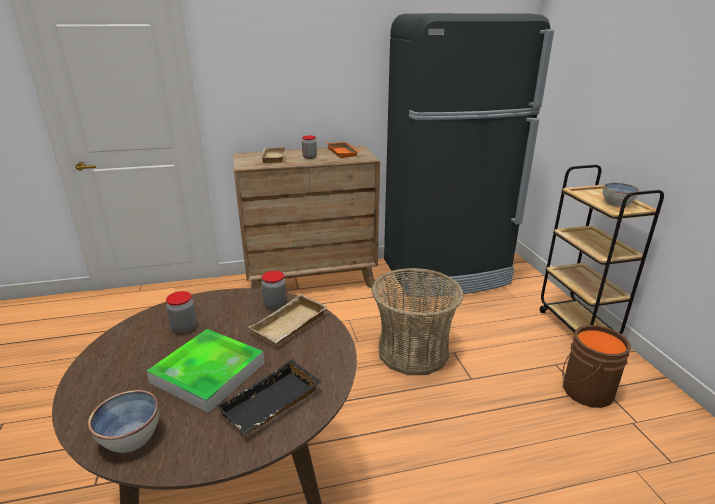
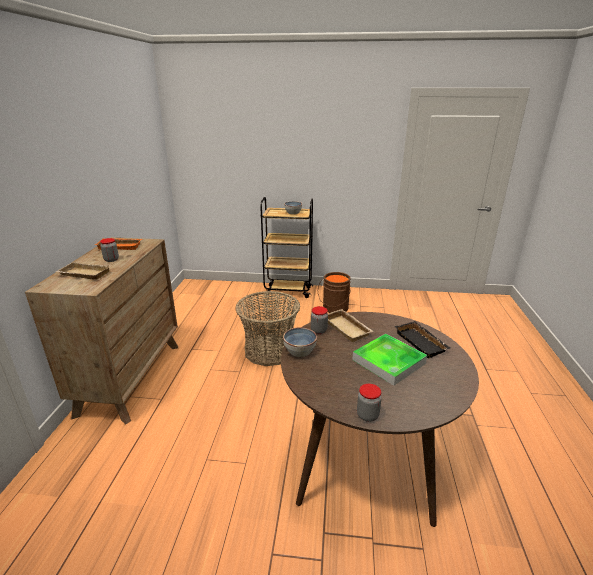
camera: 70 degrees left, 0 degrees up
(130, 437) = (443, 392): bowl -> bowl (299, 351)
(184, 327) = (331, 370): jar -> jar (367, 415)
(446, 272) = (192, 310): black fridge -> none

